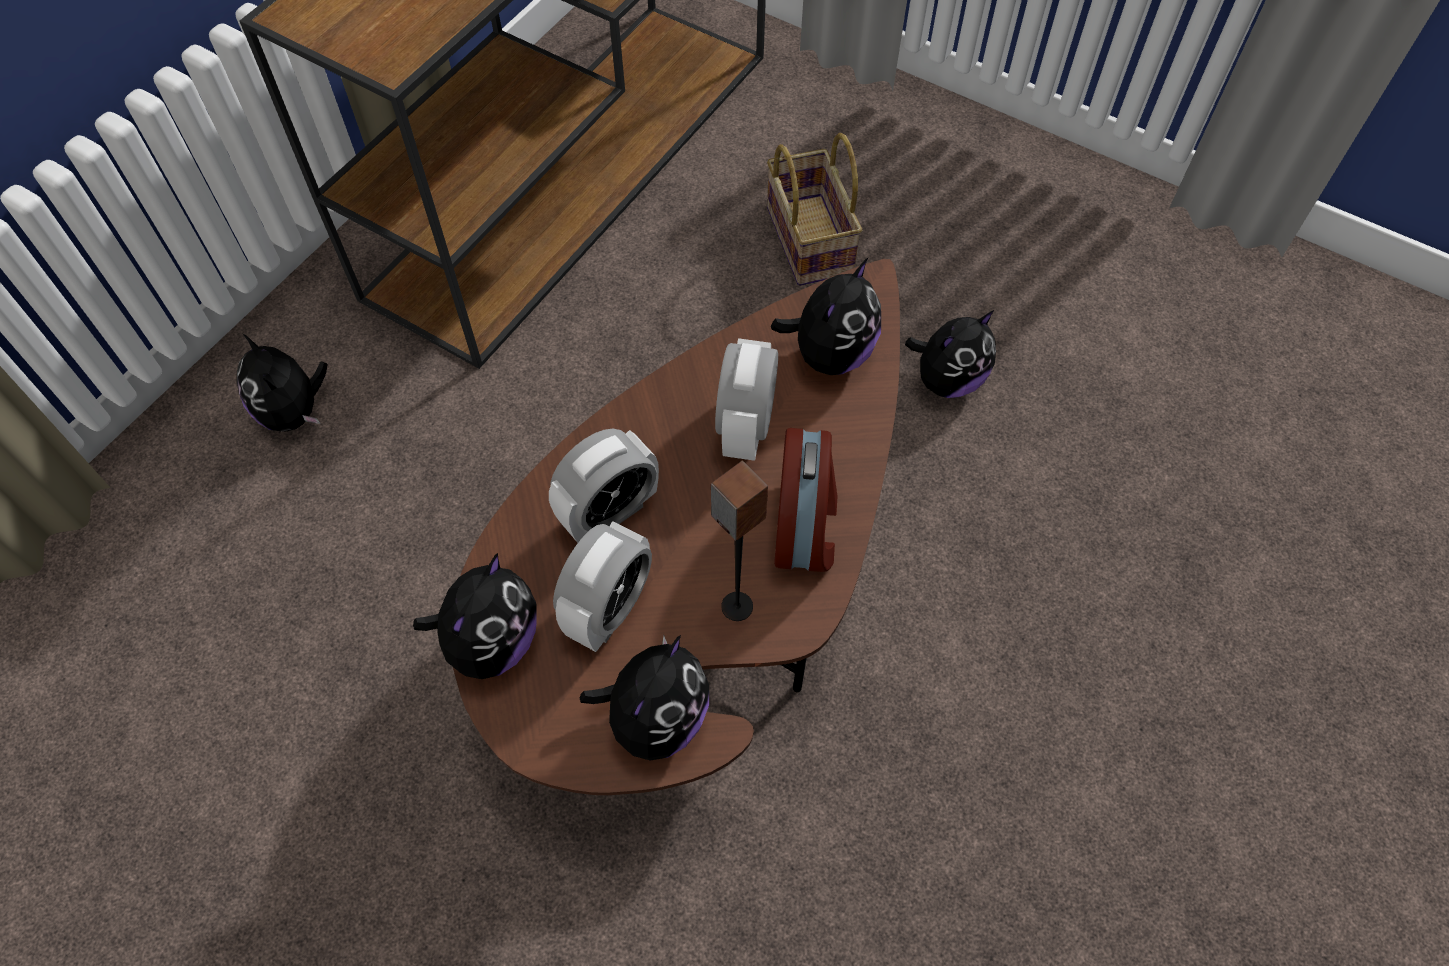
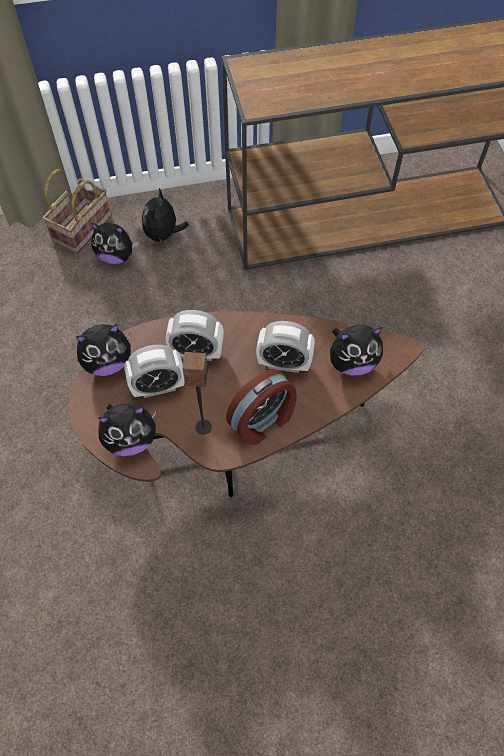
camera: 45 degrees right, 0 degrees up
(746, 427) = (284, 363): alarm clock -> alarm clock turned 135 degrees counterclockwise
(806, 239) = (438, 319): basket -> basket (82, 227)
(947, 380) = (435, 430): plush toy -> plush toy (116, 256)

